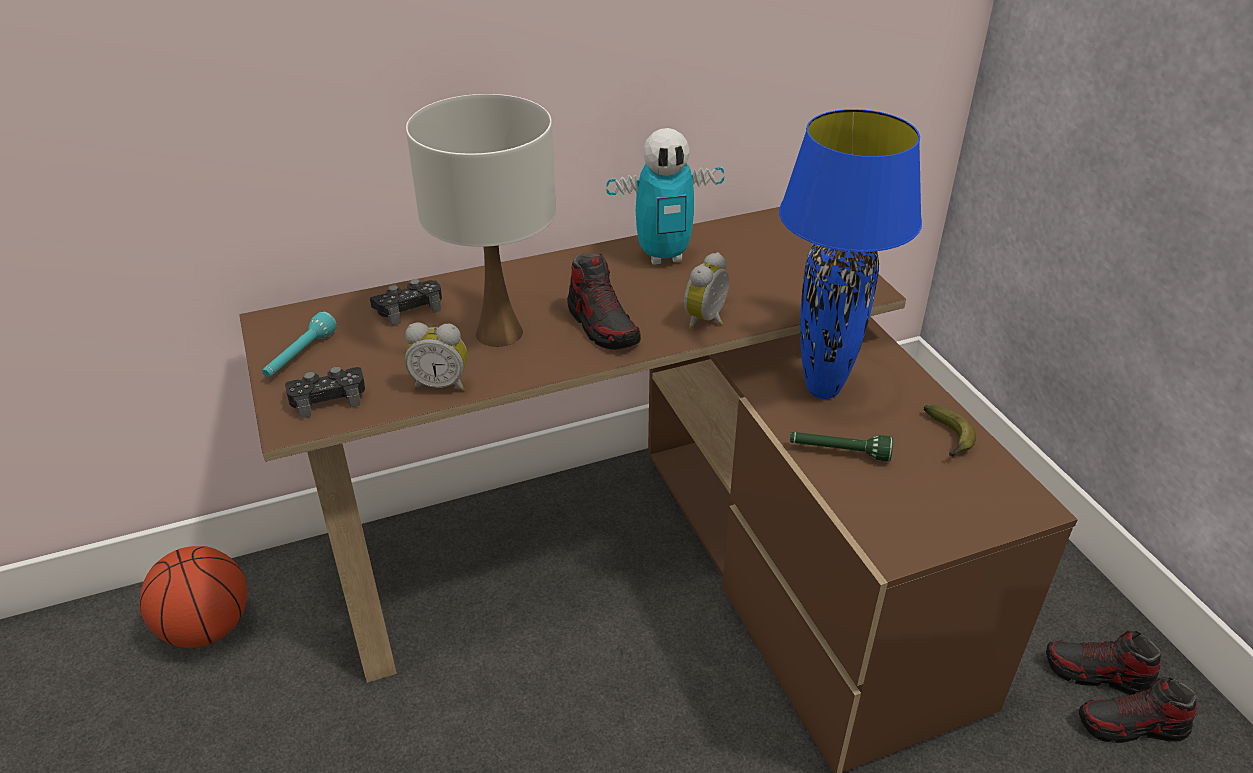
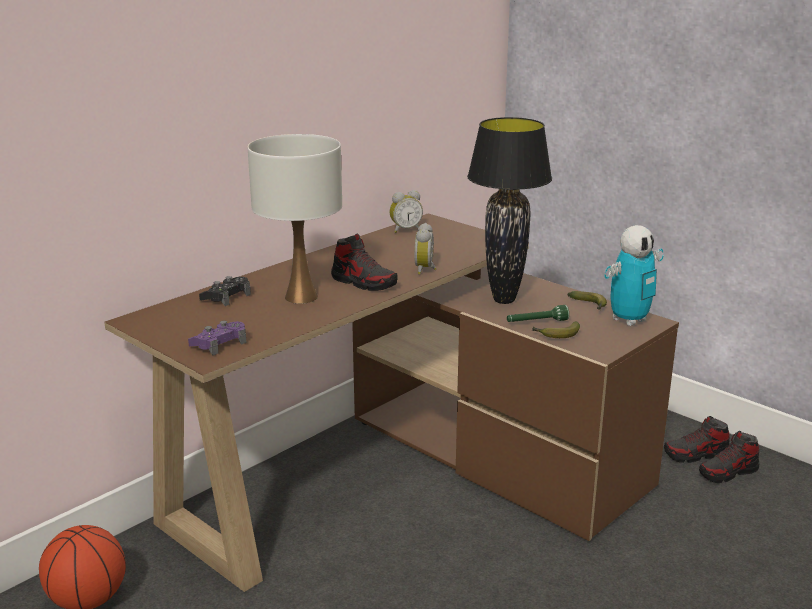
camera: 25 degrees left, 15 degrees down
(300, 356) = (176, 331): turquoise flashlight -> none
(328, 397) = (219, 344): black game controller -> purple game controller
(441, 384) = (289, 324): alarm clock -> alarm clock (405, 230)
(663, 256) = (369, 248): toy robot -> toy robot (629, 320)
(822, 390) = (504, 300): blue table lamp -> black table lamp
(851, 489) = (556, 335): none -> banana

